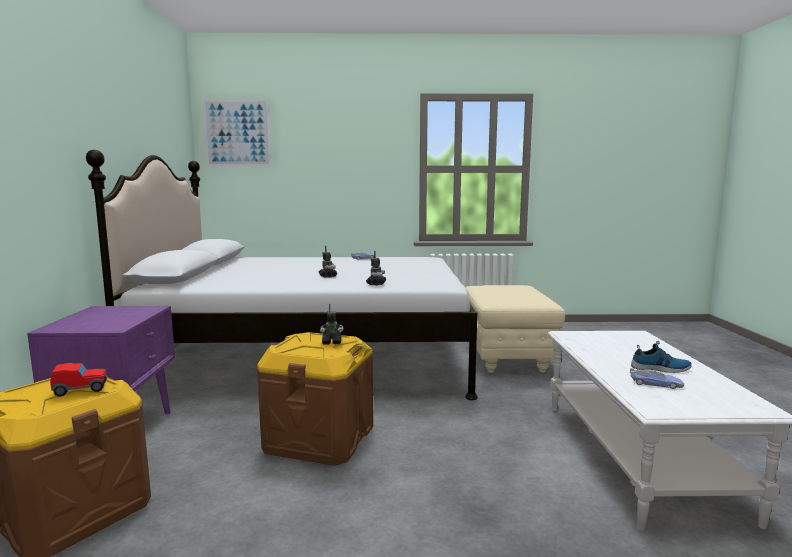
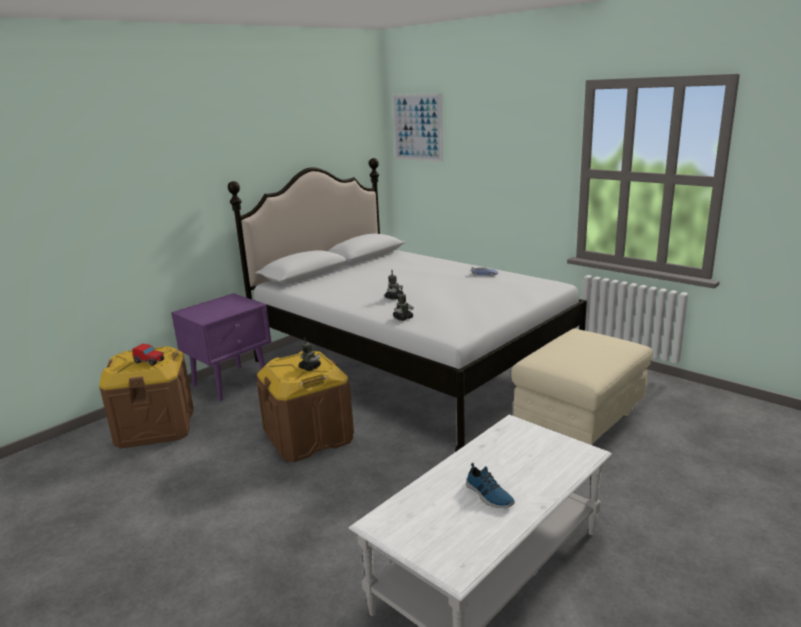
camera: 45 degrees right, 10 degrees up
(656, 384) = (441, 505): toy car -> none

